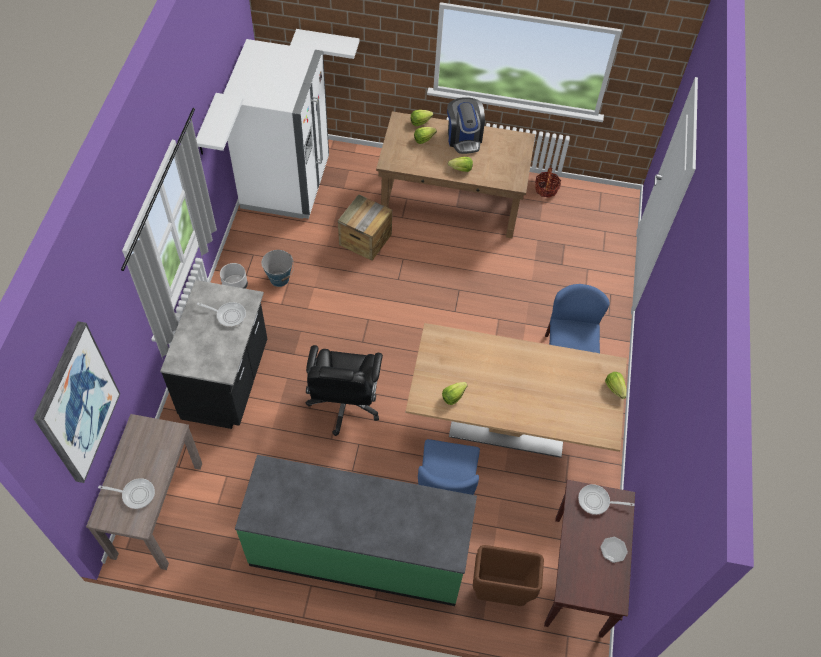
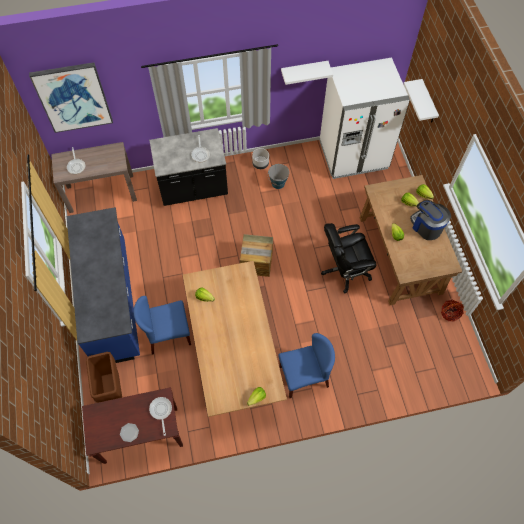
camera: 70 degrees right, 5 degrees up
(344, 404) = (206, 255): black office chair -> black office chair (345, 270)
(359, 551) = (113, 301): green counter -> blue counter
(365, 239) = (335, 216): crate -> crate (256, 262)
(464, 138) = (426, 226): coffee machine -> coffee machine turned 90 degrees clockwise

